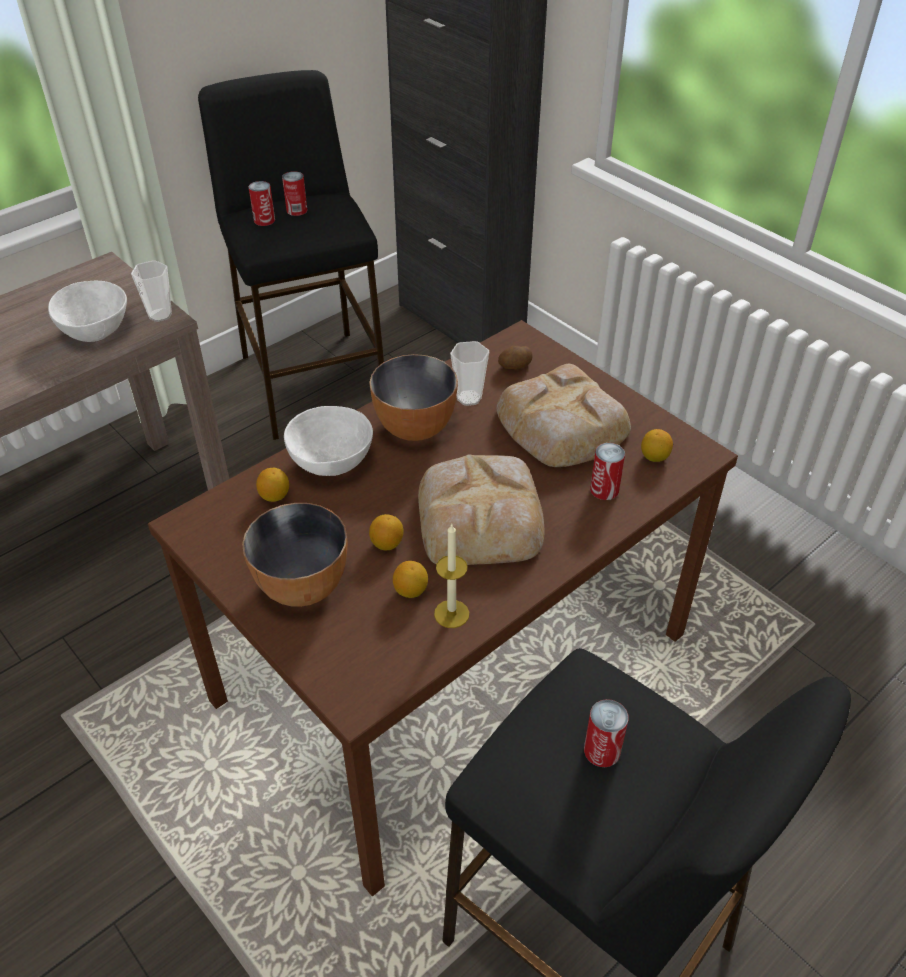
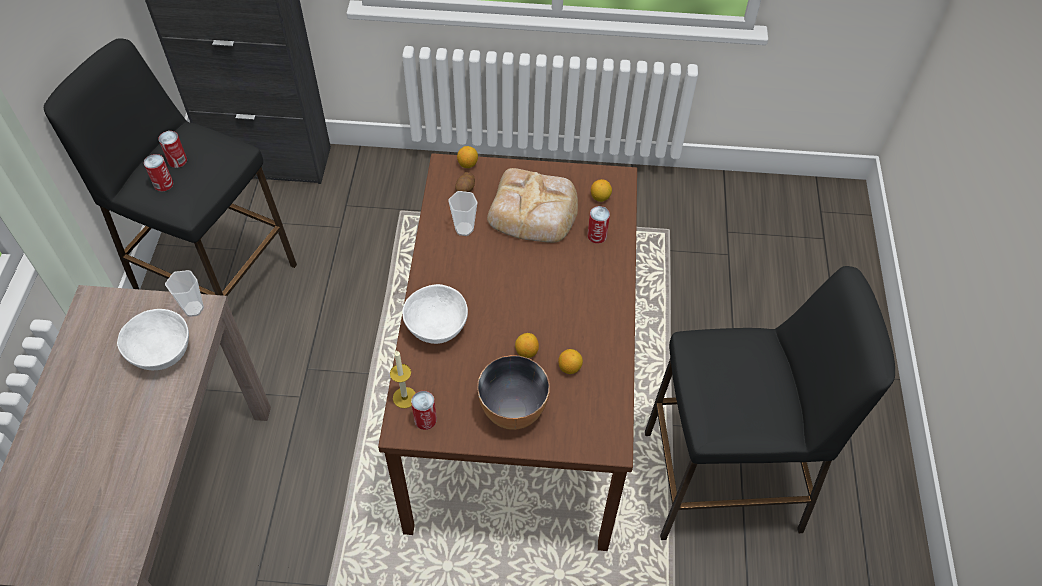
camera: 45 degrees left, 10 degrees up
(275, 496) = (431, 372): lemon -> lemon (467, 164)
(415, 428) = (457, 270): bowl -> none
(451, 614) = (603, 363): candle -> candle (404, 397)
(481, 517) = (555, 298): bread -> none
(602, 750) = (740, 374): can -> can (425, 419)

